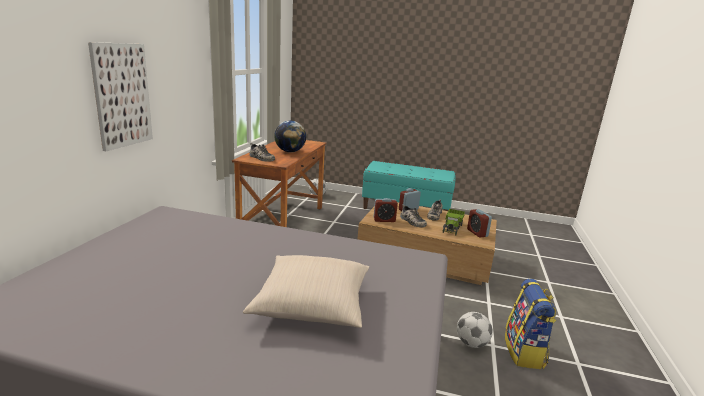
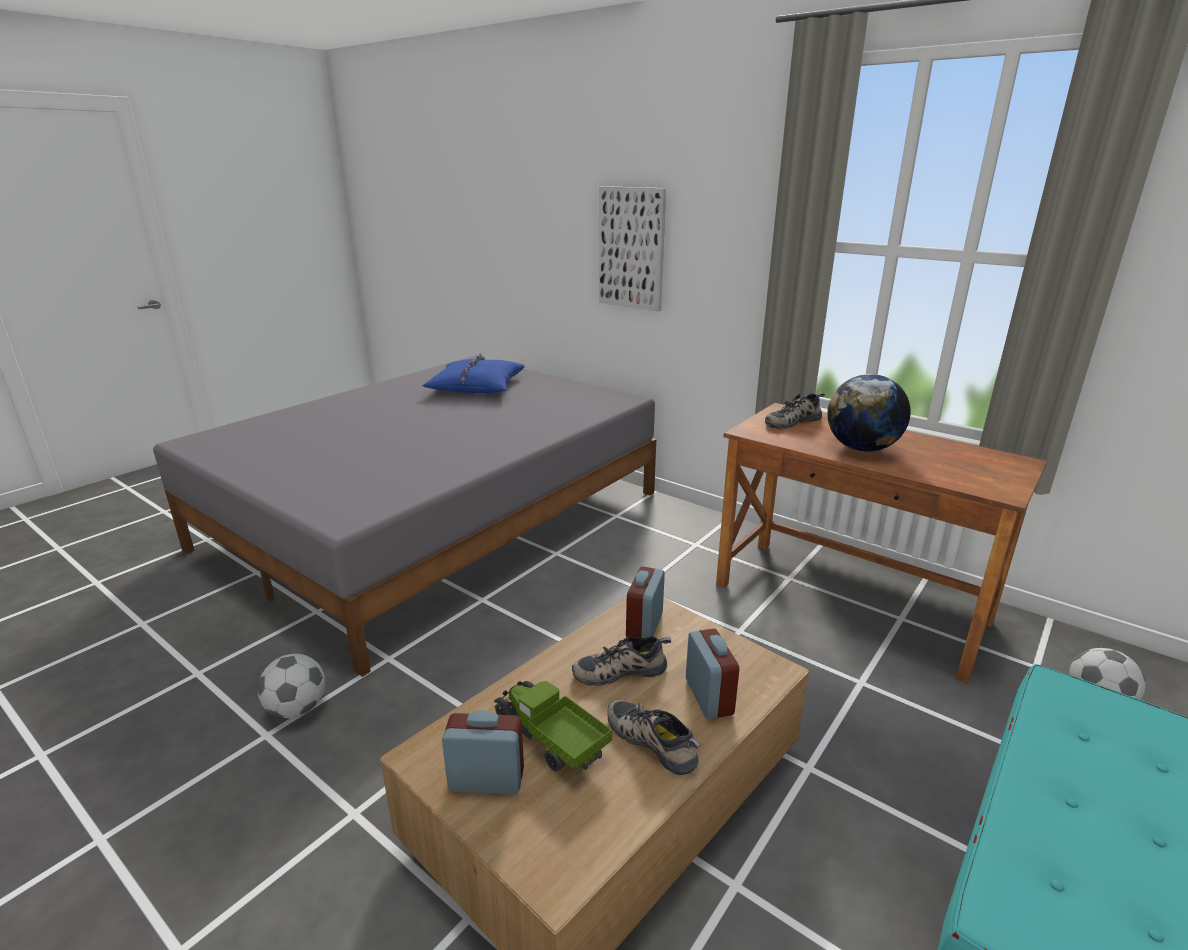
camera: 115 degrees right, 5 degrees up
(117, 281) = (476, 386): none -> blue pillow
(312, 305) = (347, 439): beige pillow -> none
(524, 352) = (208, 770): backpack -> none

